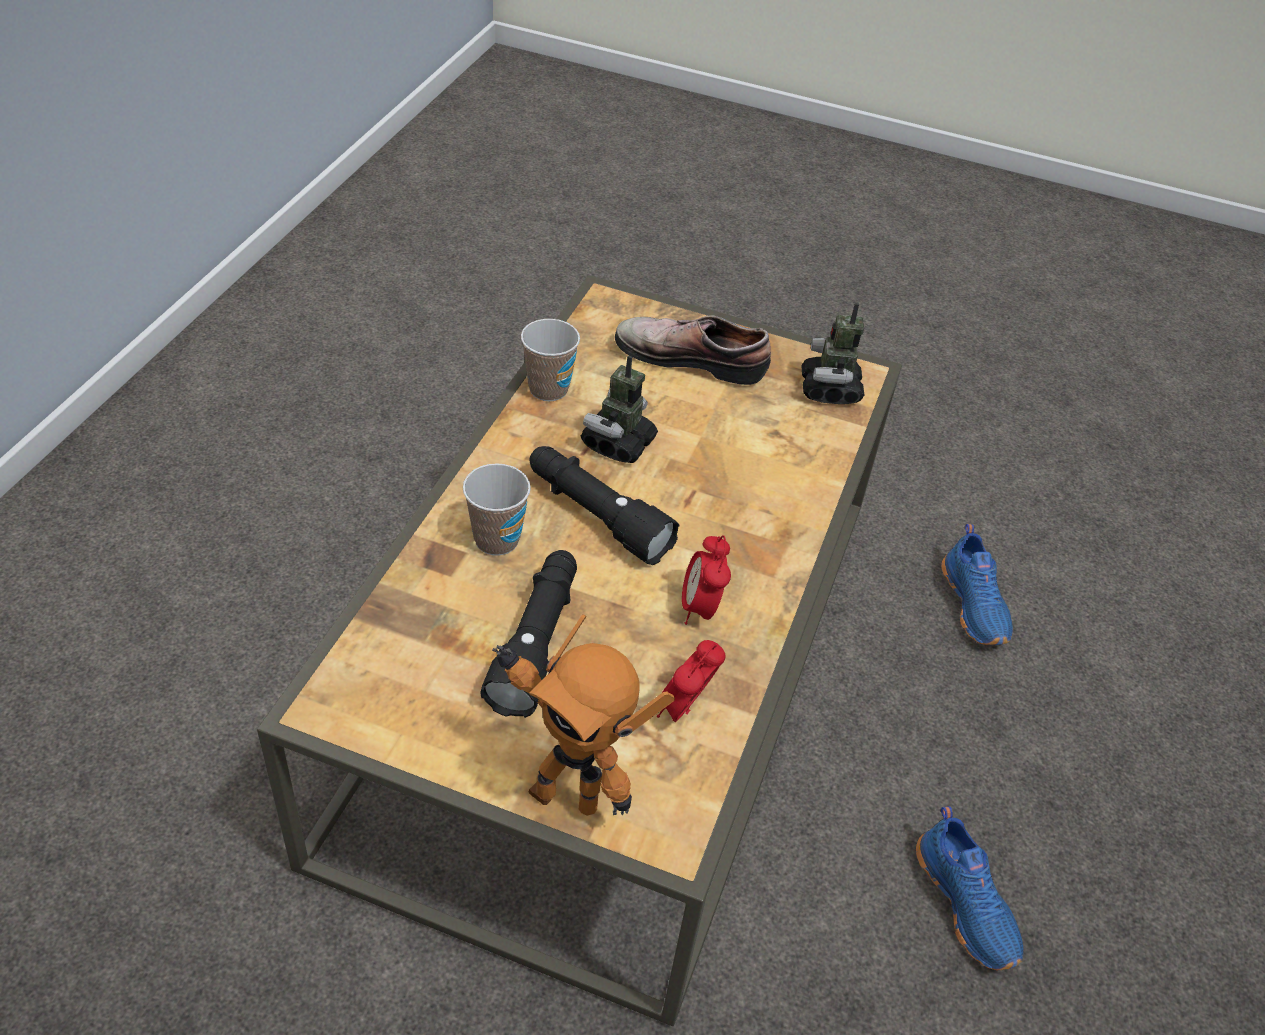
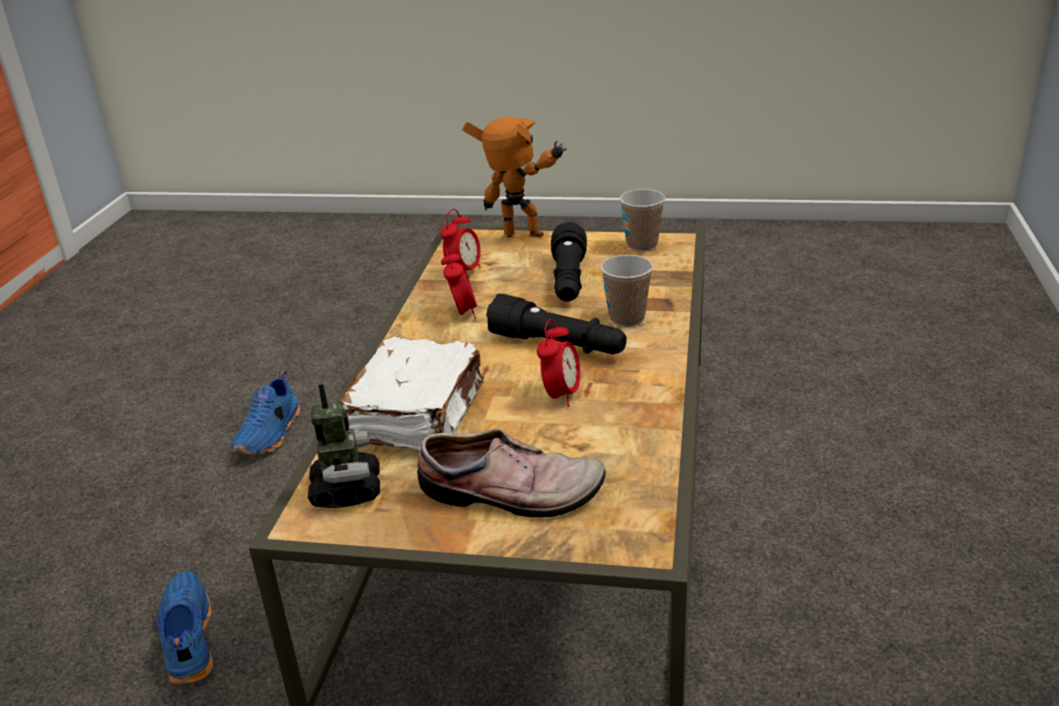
camera: 175 degrees right, 15 degrees down
(548, 389) = (651, 426): cup -> cup (642, 245)
(618, 444) = (561, 396): toy robot -> alarm clock
(765, 454) = (419, 415): none -> white book
(968, 904) = (270, 434): blue shoe -> blue shoe turned 135 degrees counterclockwise

